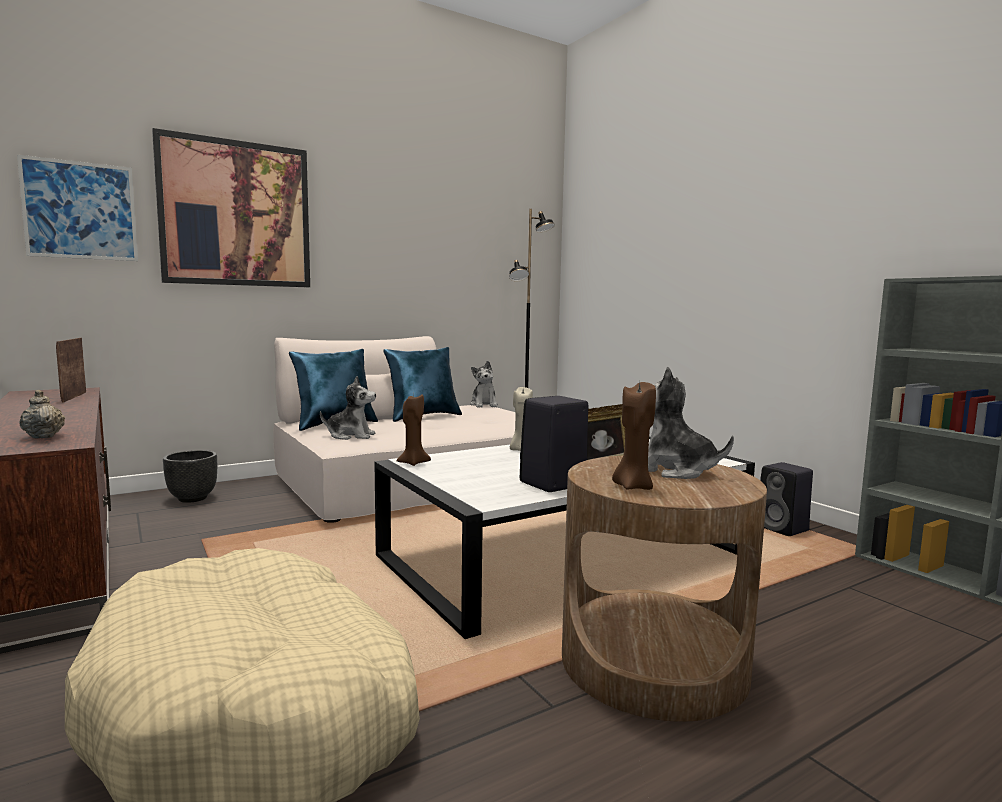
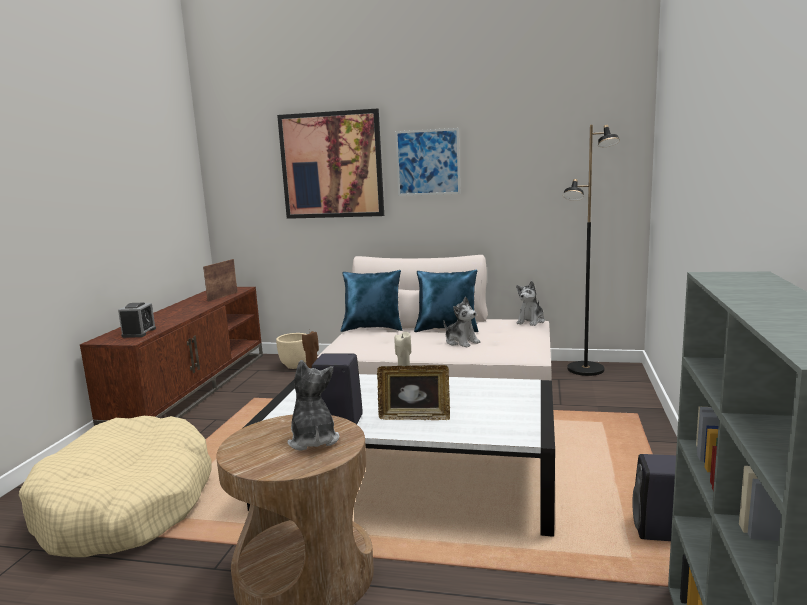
camera: 45 degrees right, 5 degrees up
(43, 436) = (139, 332): beige teapot -> alarm clock
(80, 210) = (244, 175): picture -> picture (428, 162)
(193, 498) = (295, 366): black planter -> beige planter
(351, 436) = (356, 343): plush toy -> plush toy (461, 342)
(633, 486) = (250, 444): brown candle -> none

